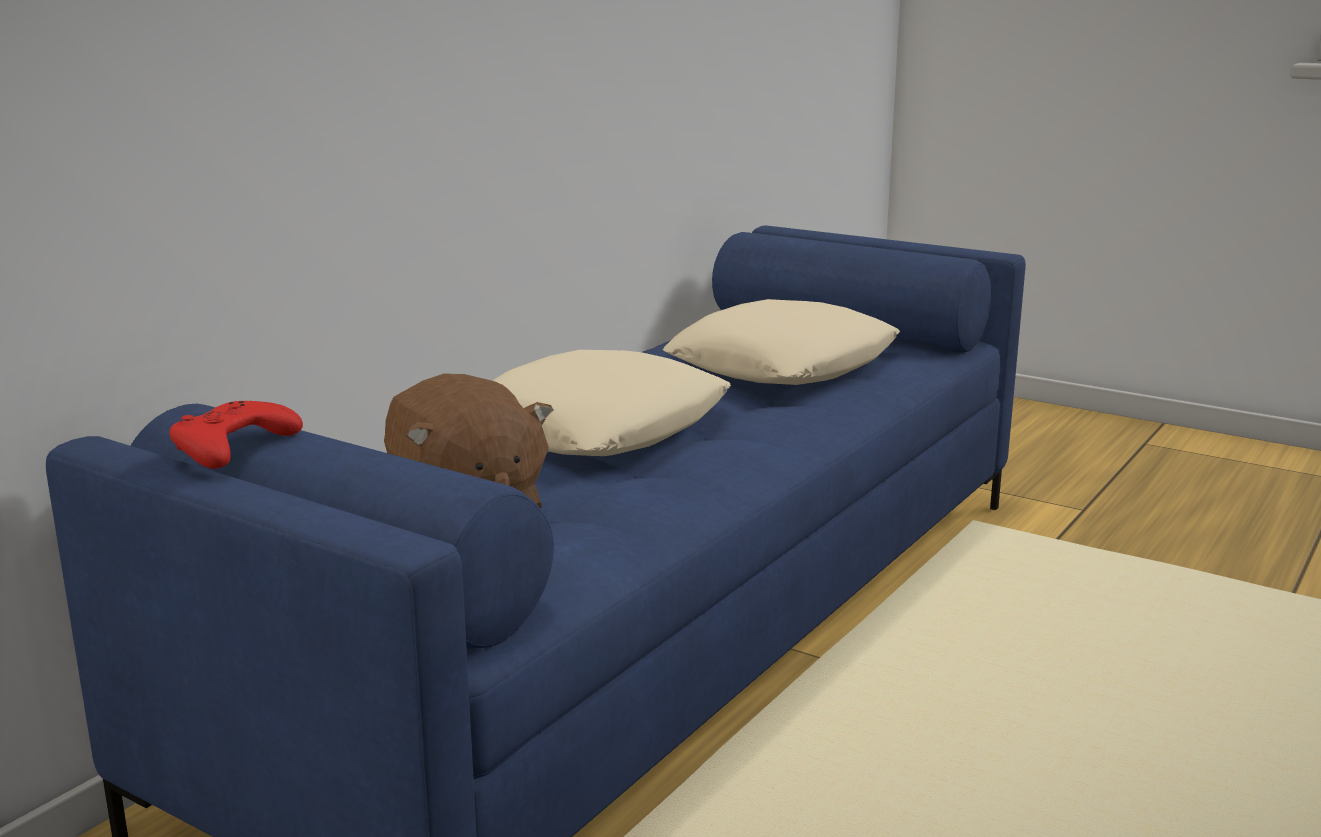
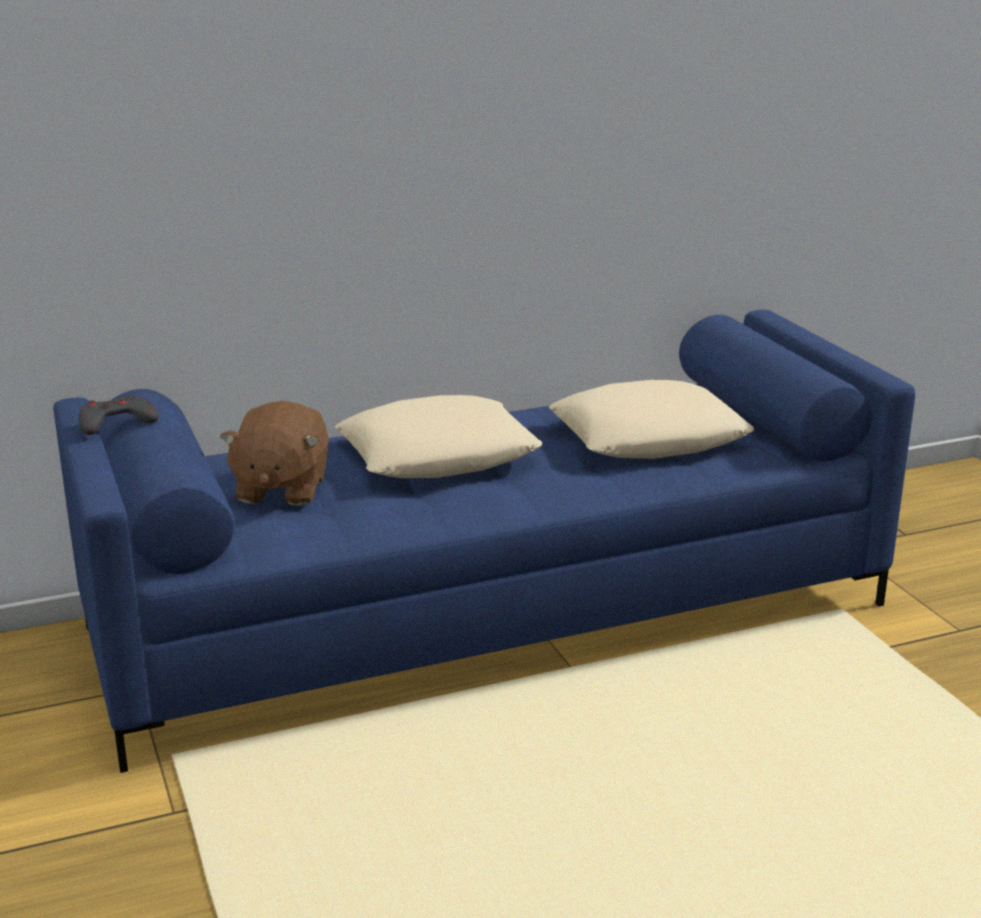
camera: 35 degrees right, 5 degrees up
(232, 446) = (116, 422): red game controller -> grey game controller

